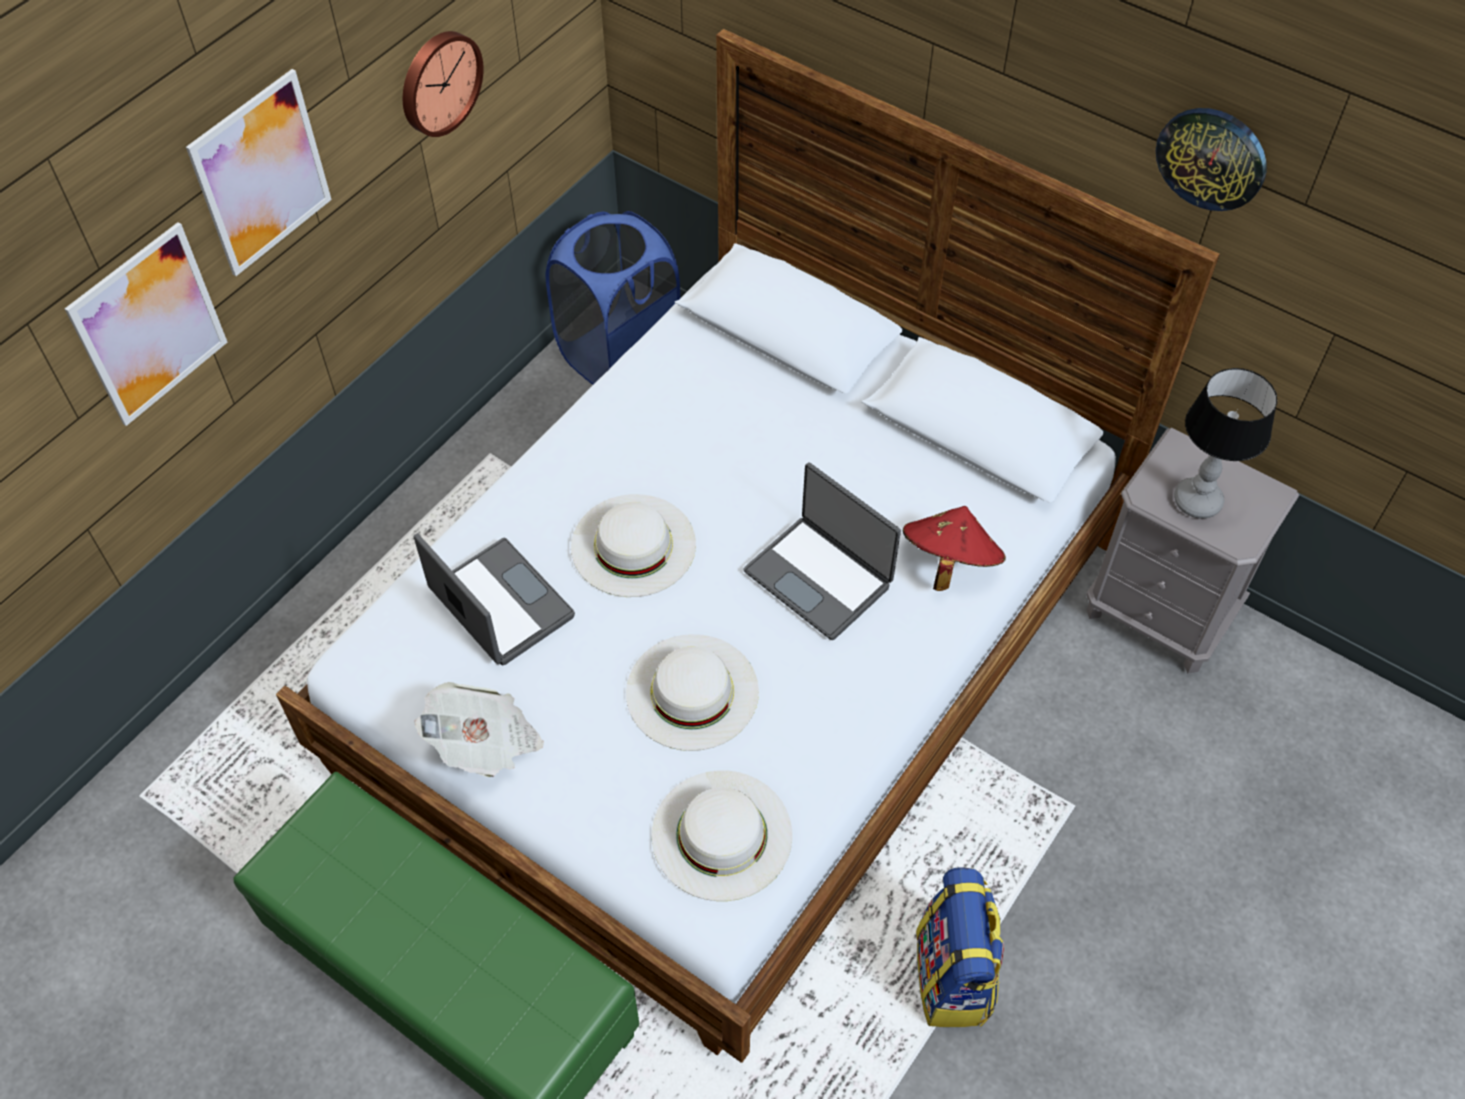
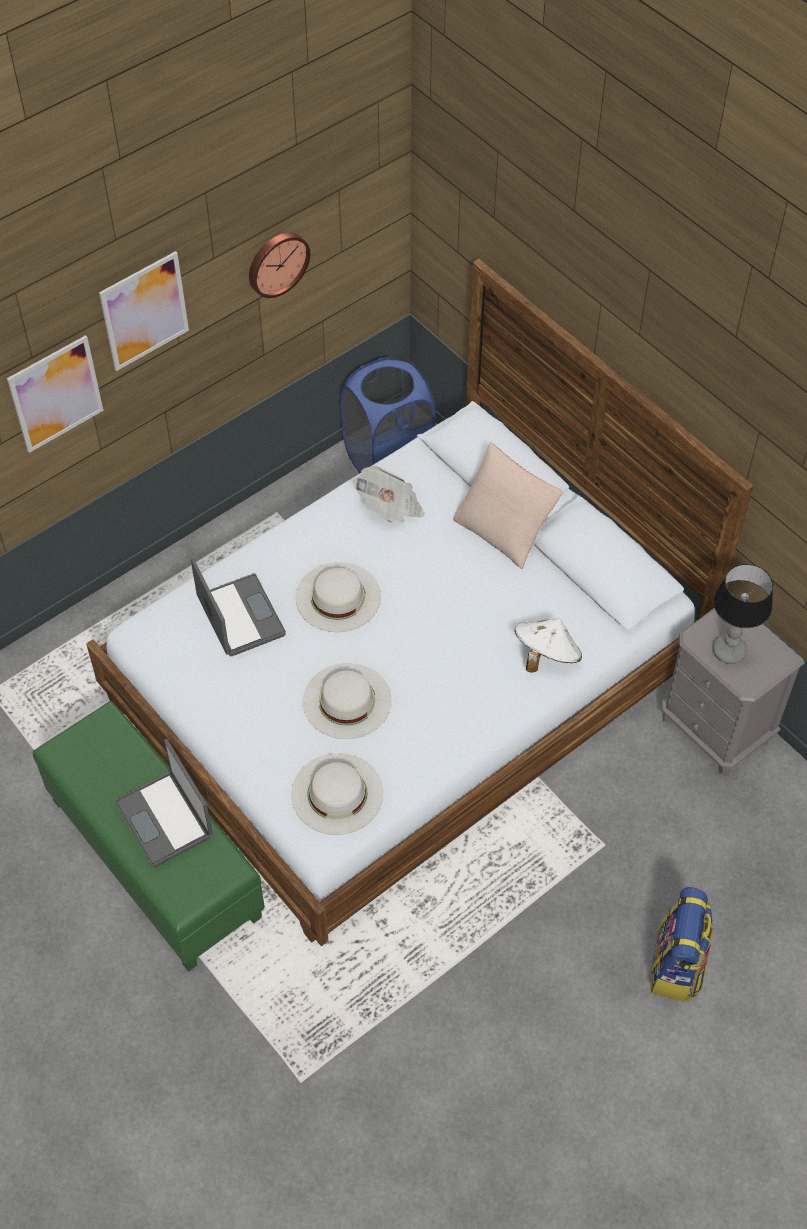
camera: 15 degrees right, 0 degrees up
(485, 743) = (206, 703): newspaper -> newspaper (390, 507)
(820, 577) = (455, 645): laptop -> laptop (166, 818)
(832, 403) = (504, 529): none -> beige pillow
(948, 562) = (545, 655): red hat -> white hat
(954, 977) = (483, 934): backpack -> backpack (677, 966)
(1212, 158) = (750, 422): wall clock -> none

